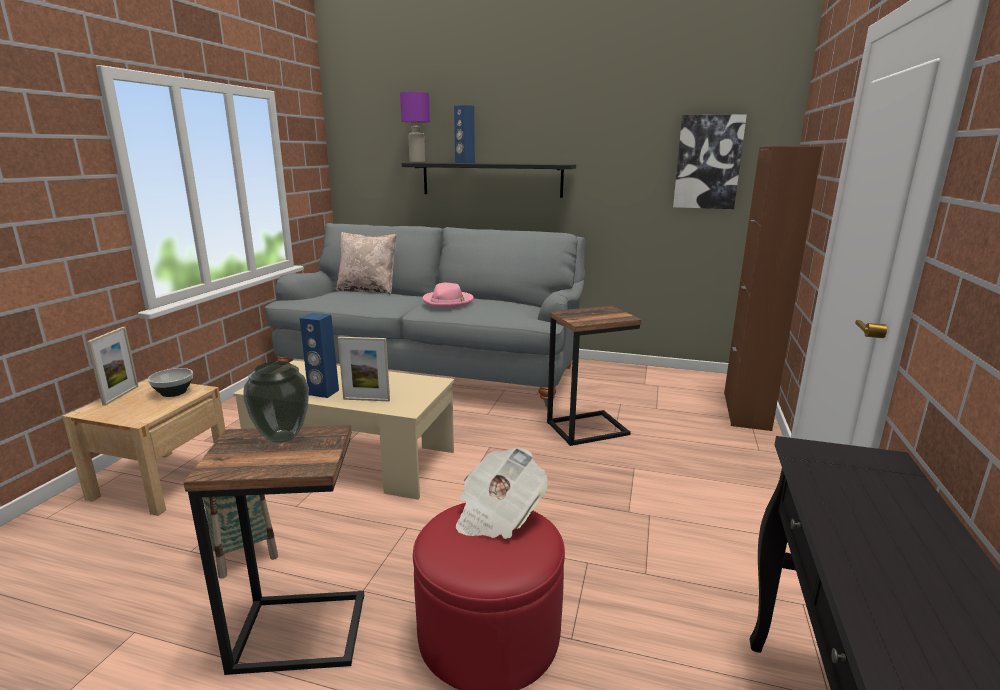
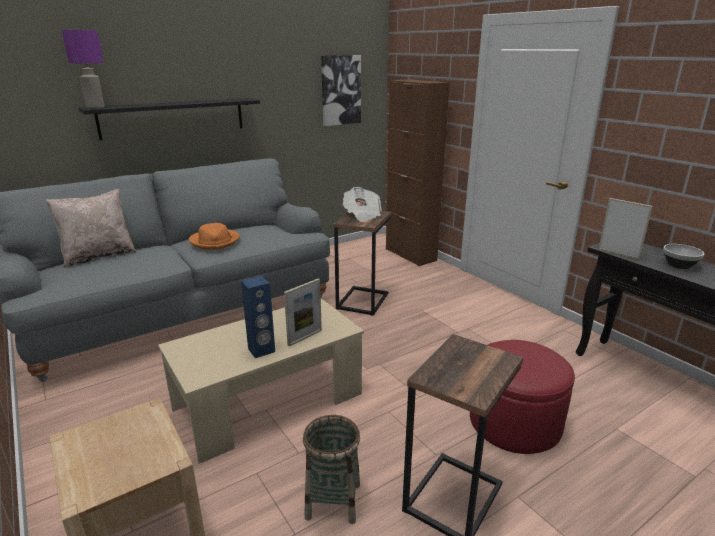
camera: 50 degrees left, 5 degrees up
(121, 395) = (74, 464): picture frame -> picture frame (618, 253)
(174, 392) = (130, 425): bowl -> bowl (678, 265)
(283, 437) = (448, 360): vase -> none
(448, 302) = (215, 241): pink hat -> orange hat
(464, 163) = (150, 104): blue speaker -> none
(498, 514) = (507, 349): newspaper -> newspaper (362, 215)

